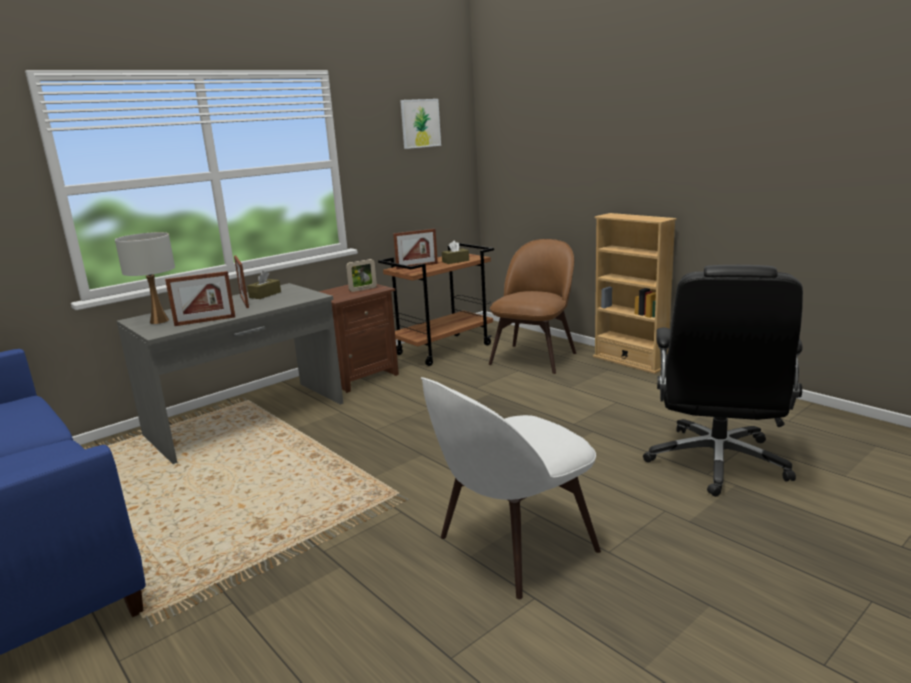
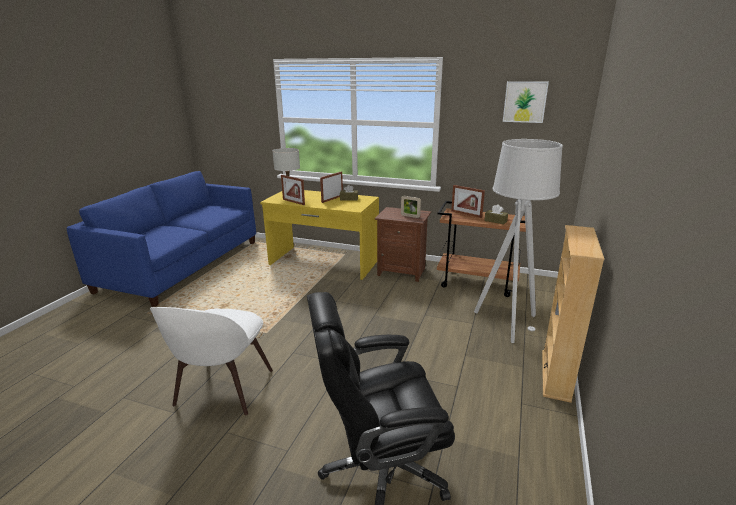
camera: 60 degrees right, 5 degrees up
(247, 419) = (323, 262): grey desk -> yellow desk
(512, 547) = (222, 390): white chair -> white chair turned 105 degrees counterclockwise
(534, 357) = (506, 323): brown chair -> grey floor lamp

